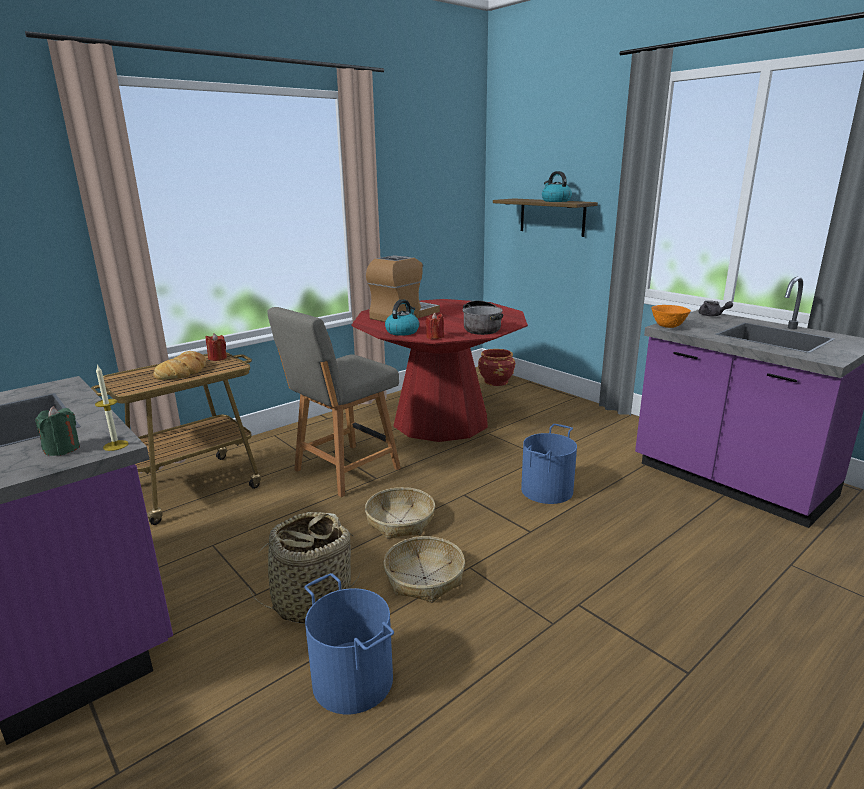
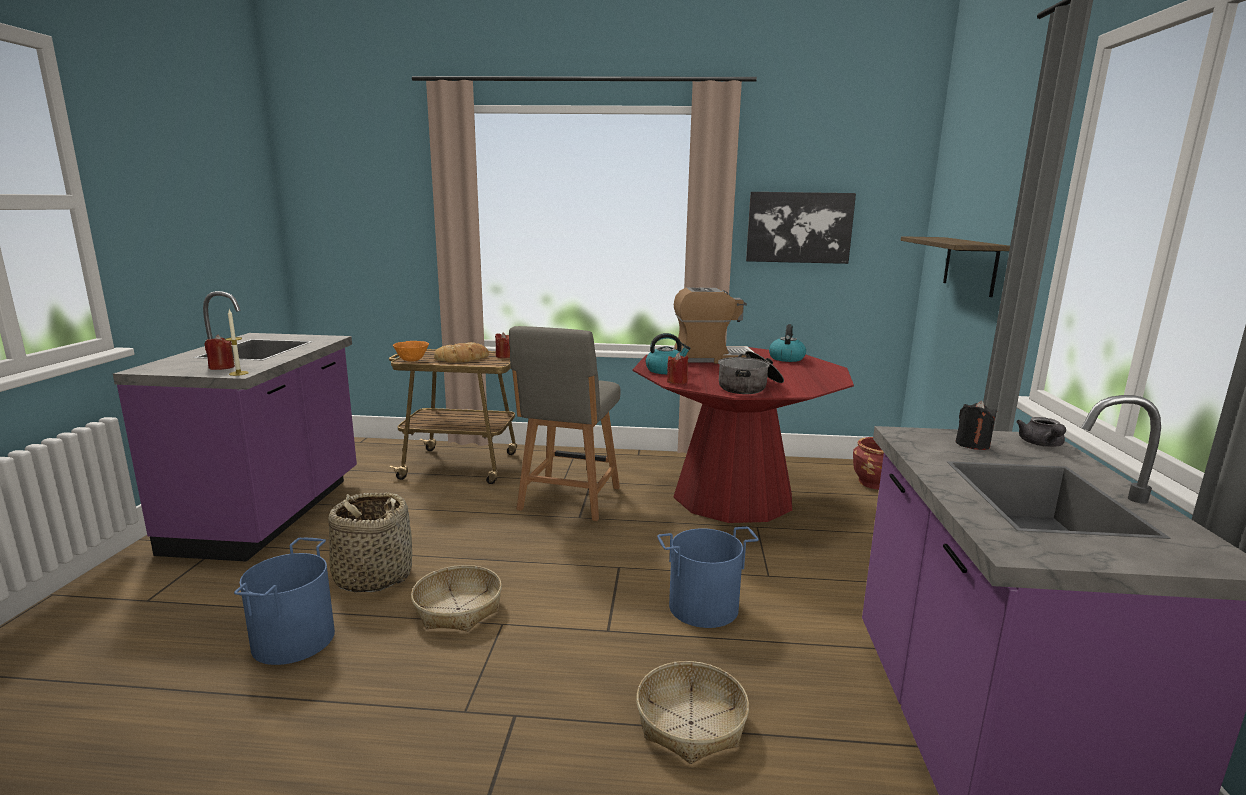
camera: 45 degrees right, 5 degrees down
(62, 449) = (221, 367): green candle -> red candle
(344, 471) = (568, 500): grey chair -> grey chair turned 75 degrees counterclockwise
(400, 521) = (529, 559): basket -> basket (691, 723)
(414, 198) = (799, 227): none -> picture
(555, 201) = (959, 241): kettle -> kettle (786, 358)
(668, 326) = (908, 434): orange bowl -> orange bowl (412, 360)
(698, 323) = (972, 445): none -> black candle

